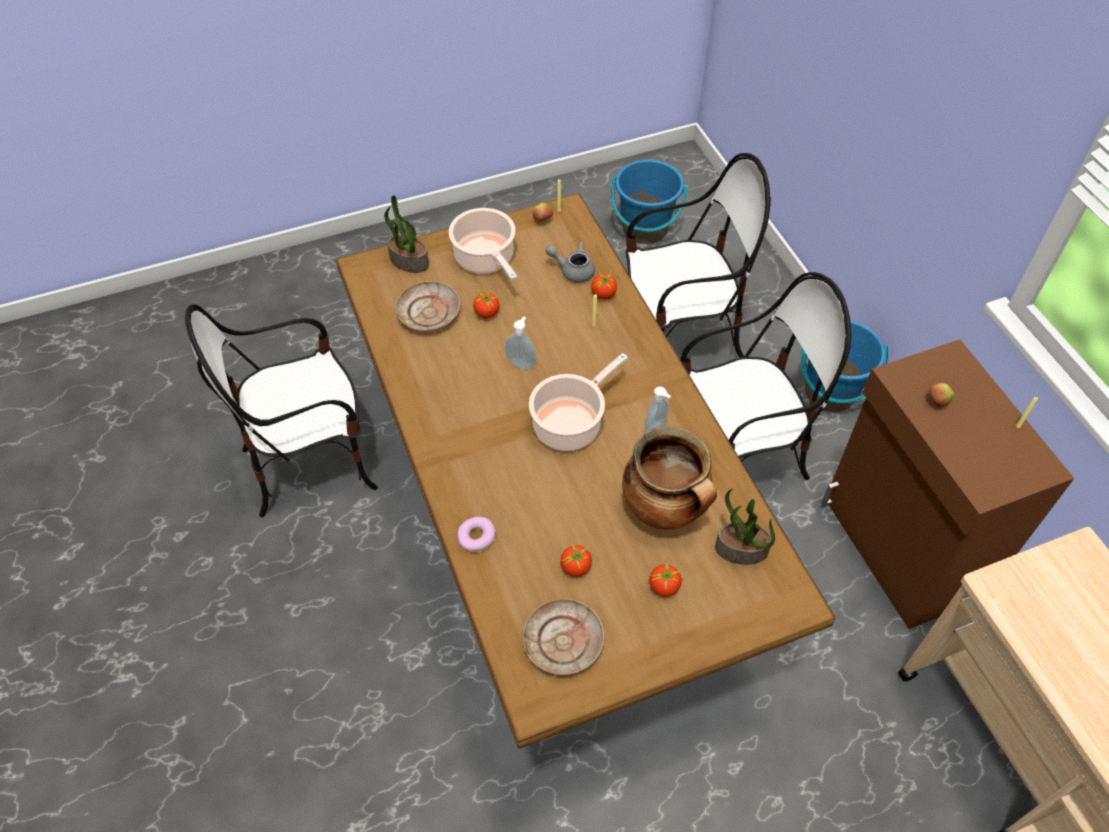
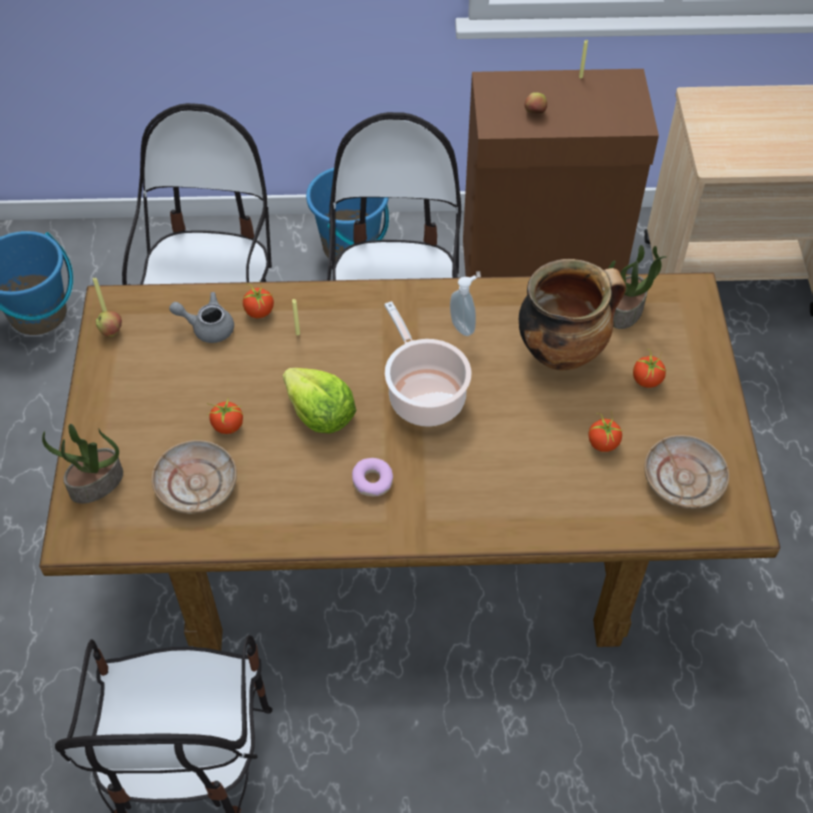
camera: 70 degrees left, 0 degrees up
(476, 537) = (538, 520): donut -> donut (372, 481)
(486, 259) = (141, 403): cooking pot -> none
(521, 363) = (320, 414): soap dispenser -> lettuce
(573, 270) = (207, 327): grey teapot -> grey teapot turned 60 degrees clockwise

